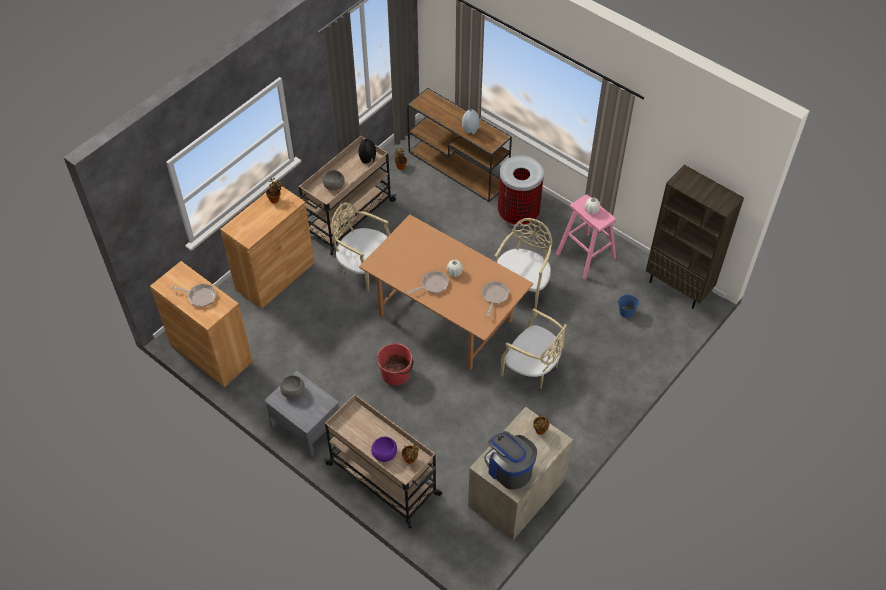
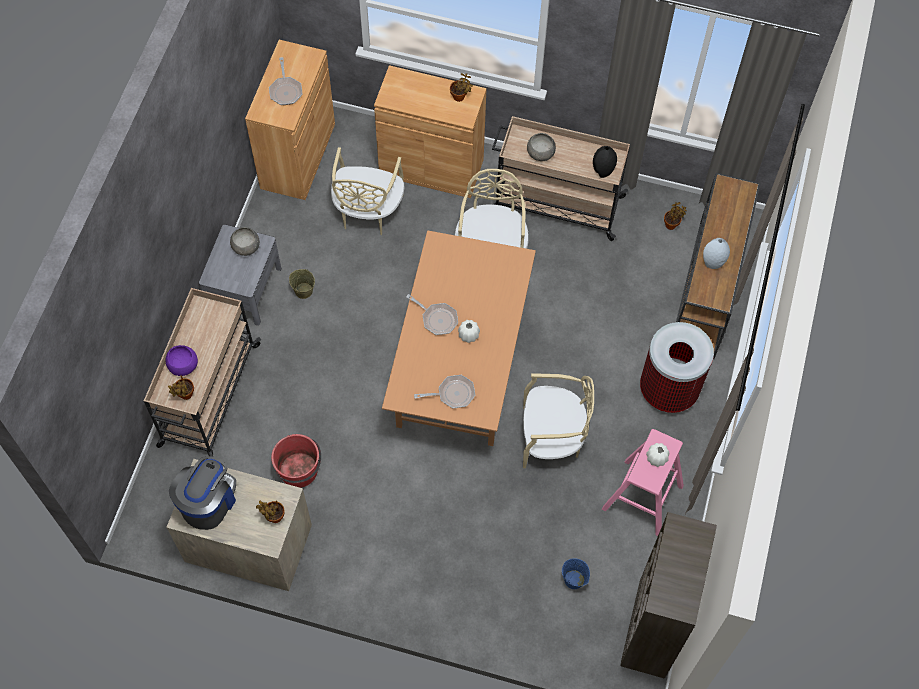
camera: 65 degrees right, 10 degrees up
(329, 388) = (303, 290): none -> beige bucket
(396, 373) = (354, 349): red bucket -> red bucket (299, 471)
(532, 369) = (430, 496): beige chair -> beige chair (367, 212)

